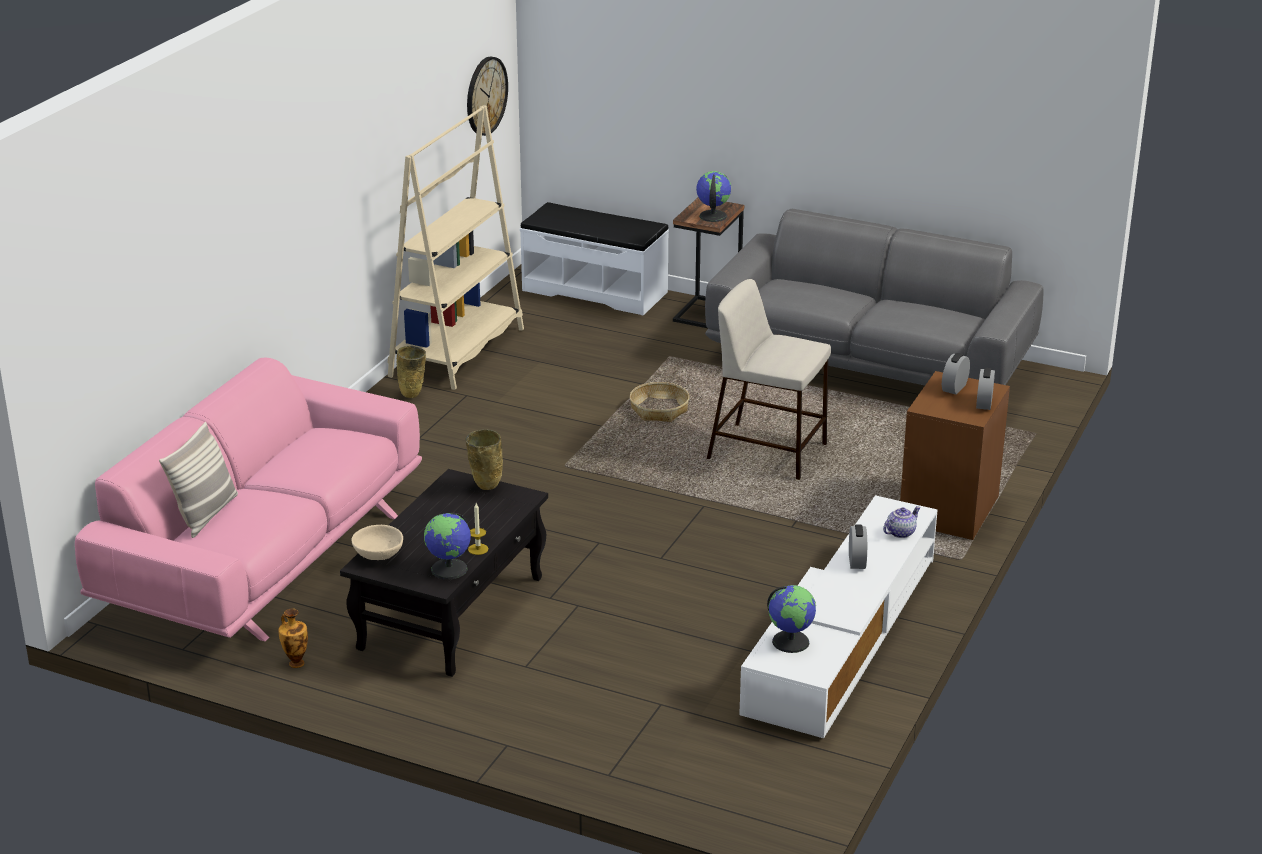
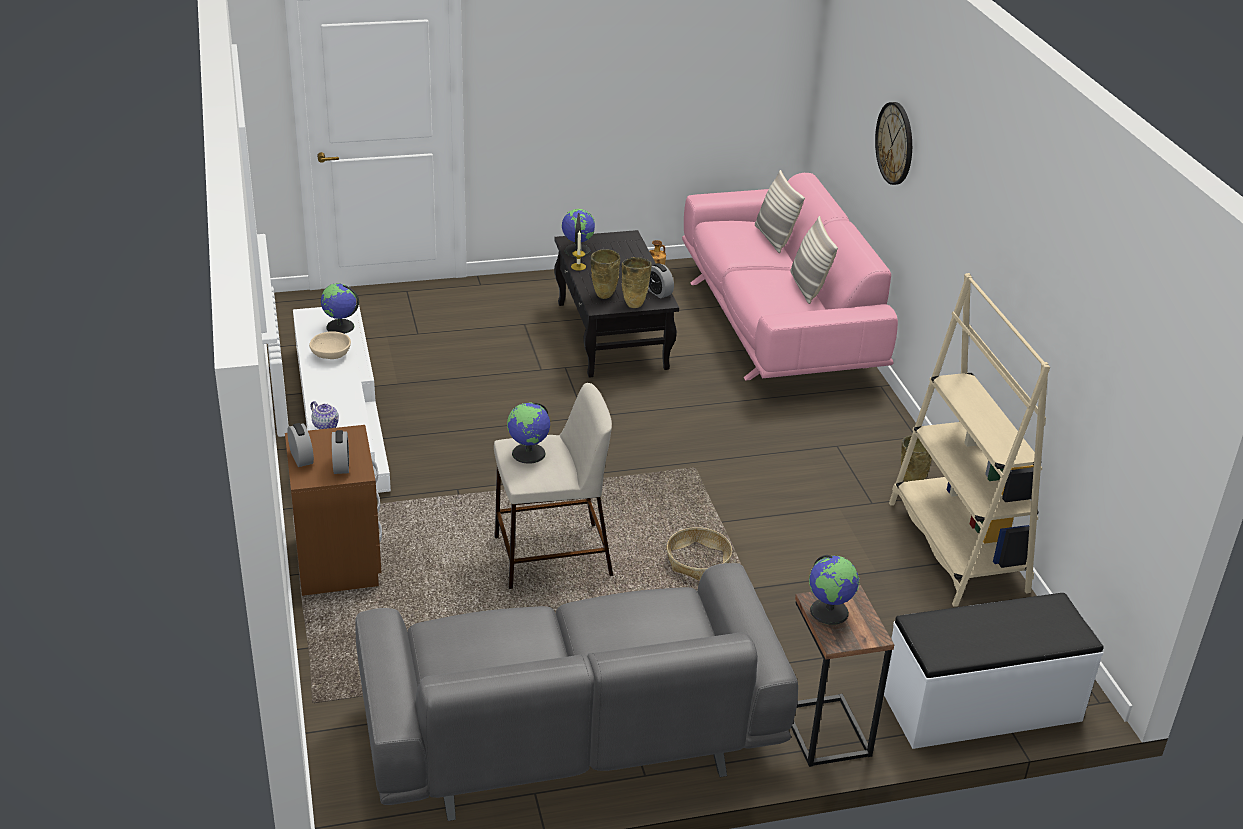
camera: 140 degrees right, 5 degrees up
(282, 452) = (808, 288): none -> pillow
(379, 555) = (630, 244): beige bowl -> beige bowl (330, 355)
(486, 95) = (1138, 440): wall clock -> wall clock (895, 143)
(504, 506) = (603, 296): none -> beige vase
(789, 355) = (529, 453): none -> globe
(857, 561) = (341, 390): alarm clock -> alarm clock (658, 292)
(900, 532) = (326, 425): teapot -> teapot turned 60 degrees counterclockwise

